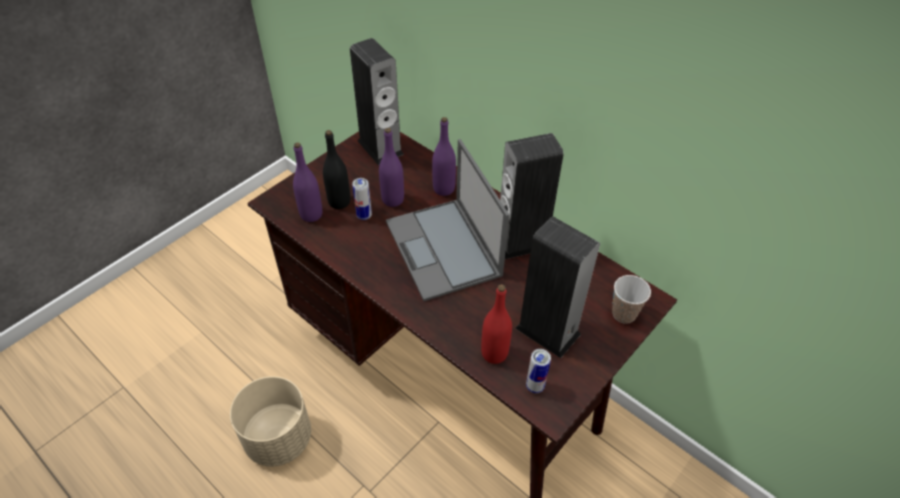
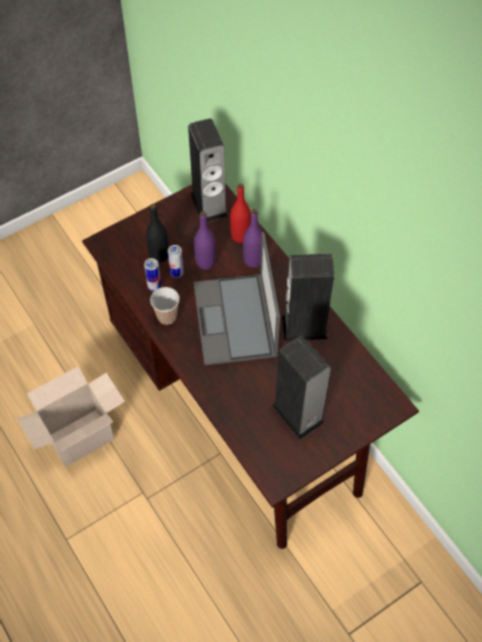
camera: 15 degrees right, 10 degrees up
(279, 438) = (82, 435): beige planter -> cardboard box
(311, 214) = (132, 263): purple bottle -> none
(494, 353) = (247, 423): red bottle -> red bottle (240, 235)
(535, 386) = (271, 458): can -> can (154, 286)
(624, 314) = (367, 413): cup -> cup (167, 316)

